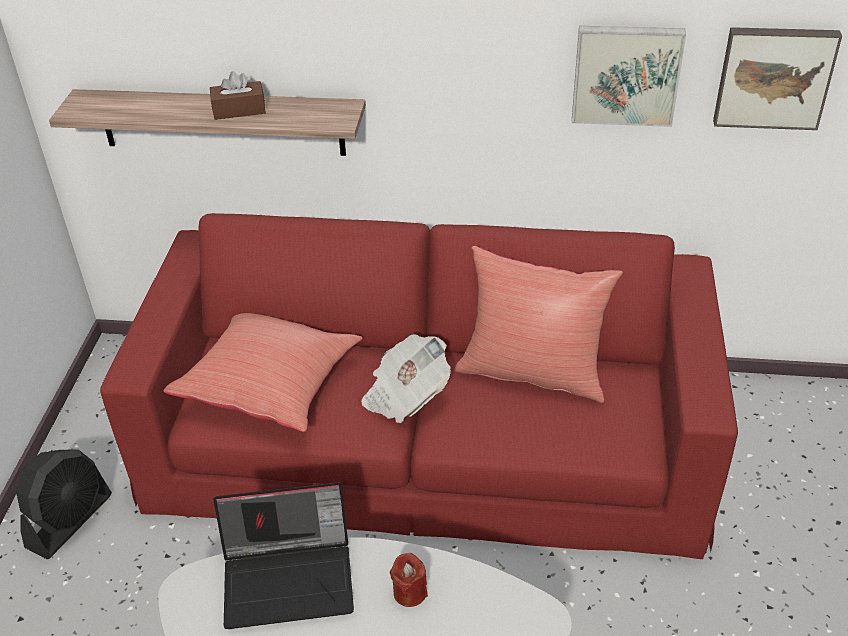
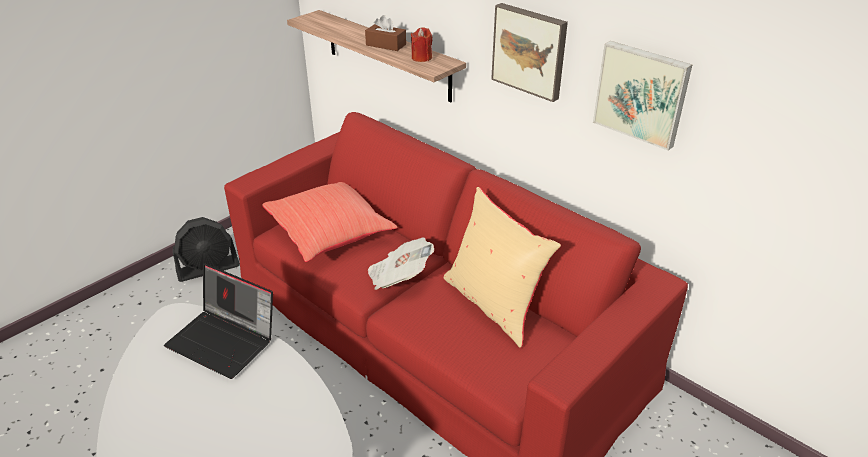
camera: 35 degrees right, 5 degrees down
(410, 592) = (274, 388): red candle -> red candle (421, 58)
(533, 372) = (494, 304): red pillow -> beige pillow
(774, 76) = (765, 132): picture -> picture (530, 51)

